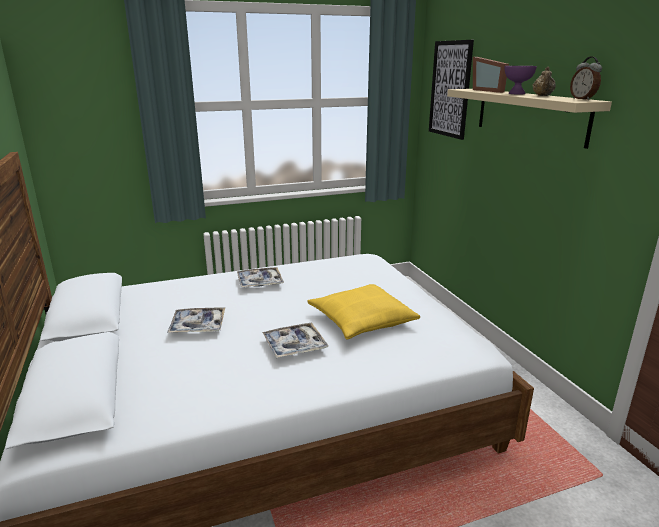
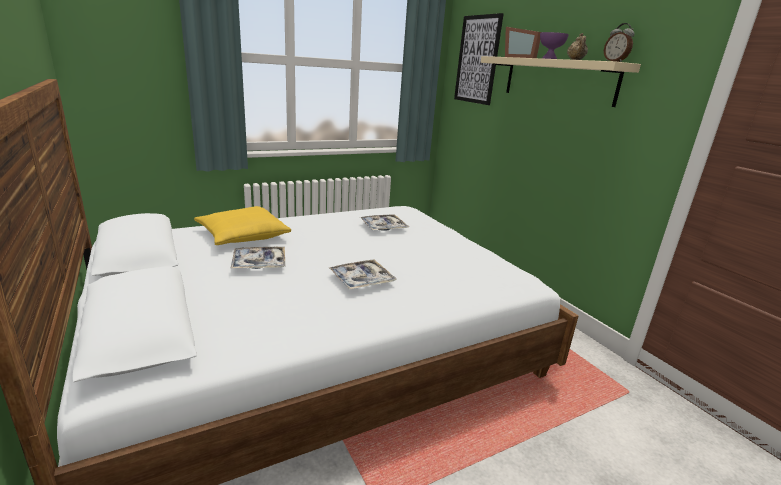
camera: 10 degrees left, 0 degrees up
(260, 282) = (310, 227): tray -> tray (383, 227)
(361, 320) = (418, 258): yellow pillow -> yellow pillow (242, 235)

